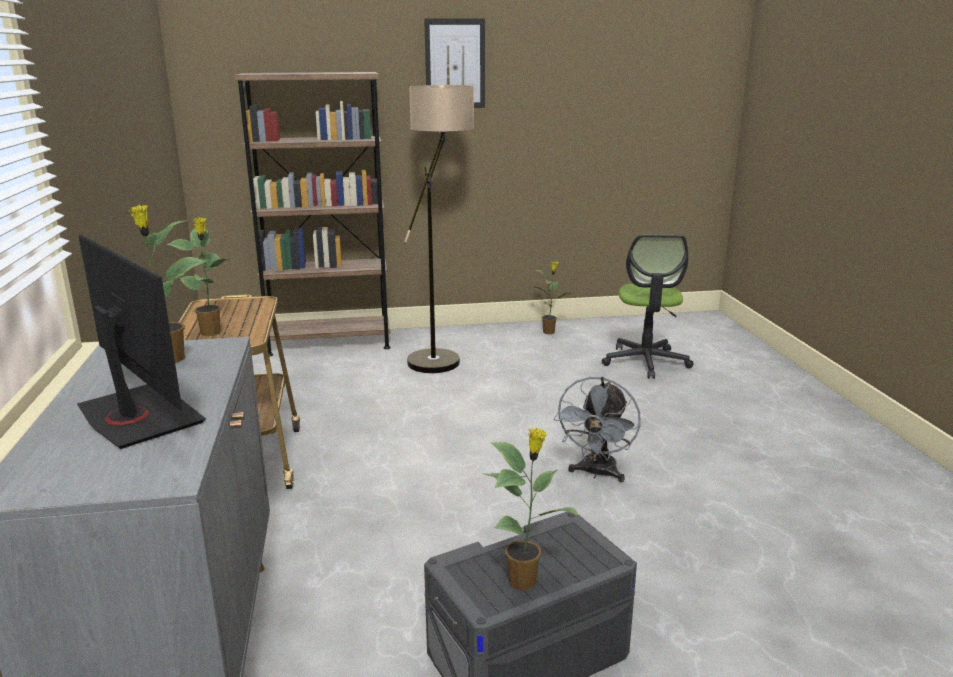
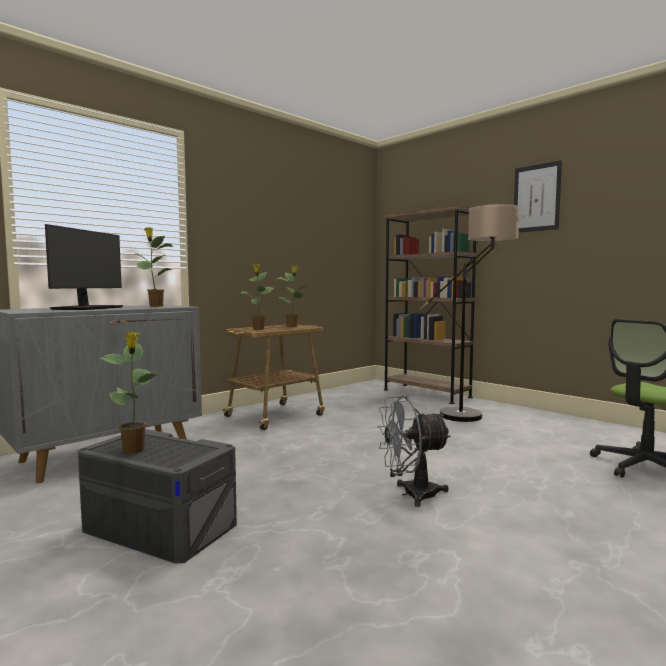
camera: 55 degrees right, 15 degrees down
(549, 332) = (594, 428): potted plant -> potted plant (292, 326)

